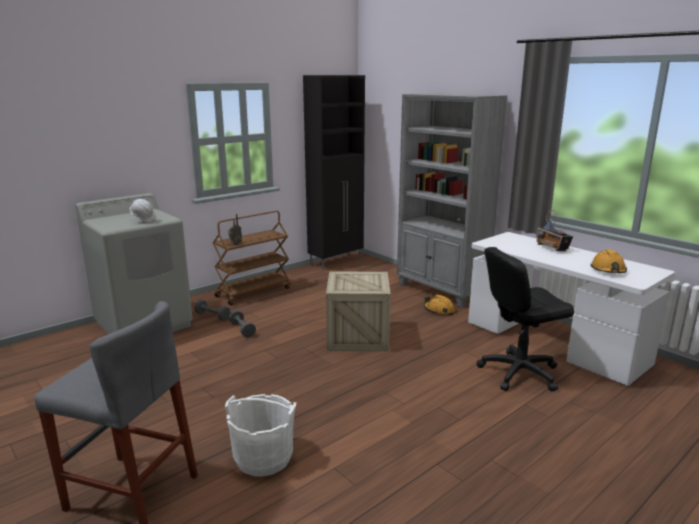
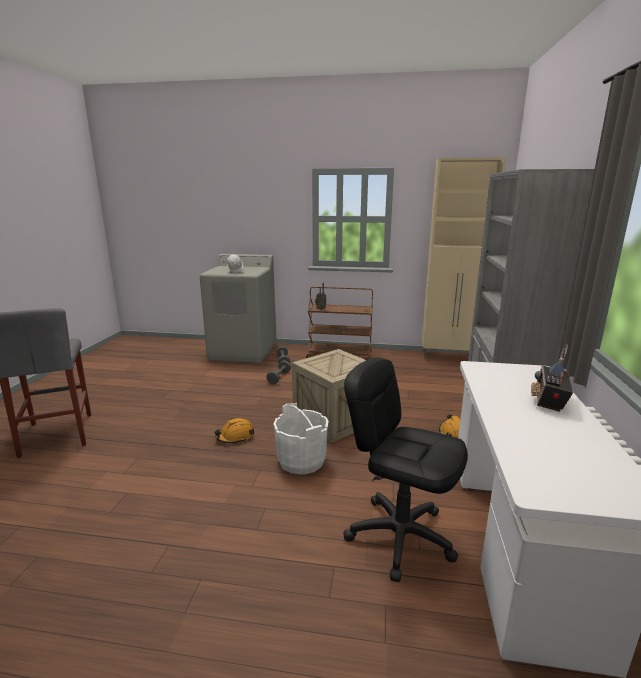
camera: 50 degrees right, 0 degrees up
(263, 458) = (120, 458): white bucket -> white bucket (301, 461)
(336, 262) = (450, 357): black cabinet -> beige cabinet
(608, 270) = (546, 458): orange hard hat -> orange hard hat (235, 437)

